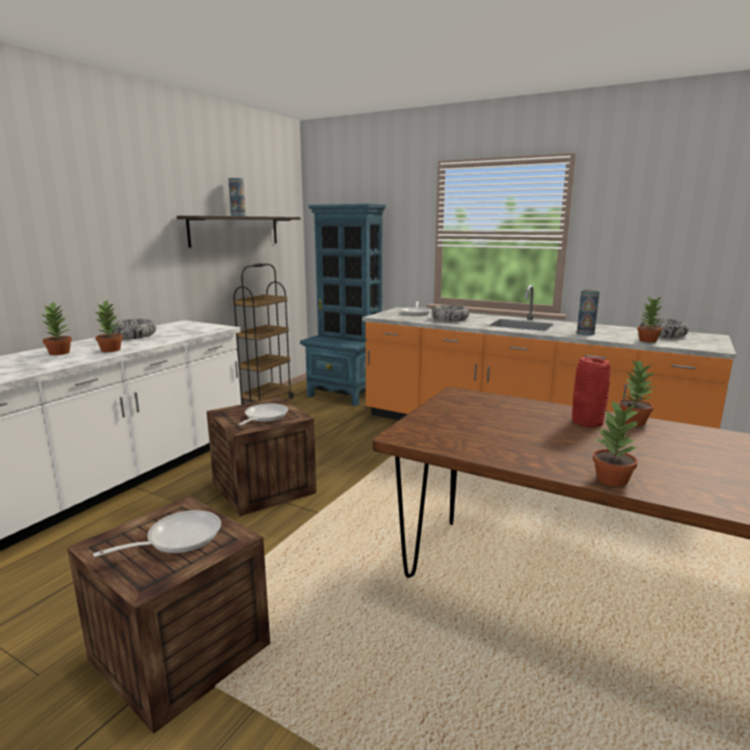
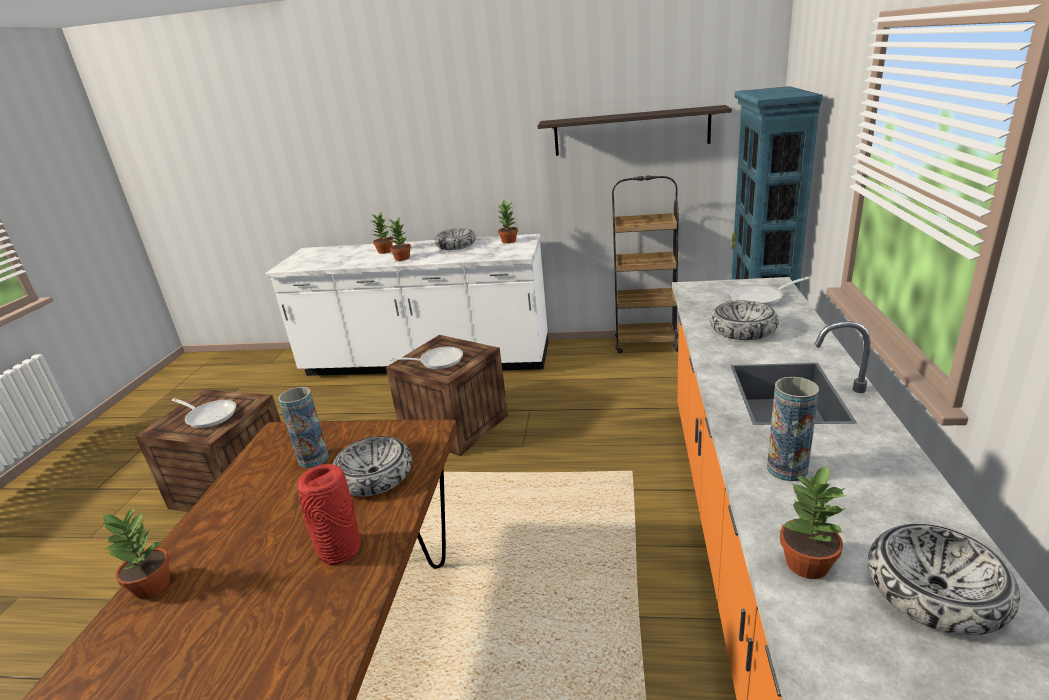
camera: 70 degrees right, 10 degrees up
(238, 216) = (625, 114): vase -> vase (313, 458)
(505, 409) = (374, 476): none -> bowl
(632, 421) = (353, 596): potted plant -> potted plant (509, 241)

